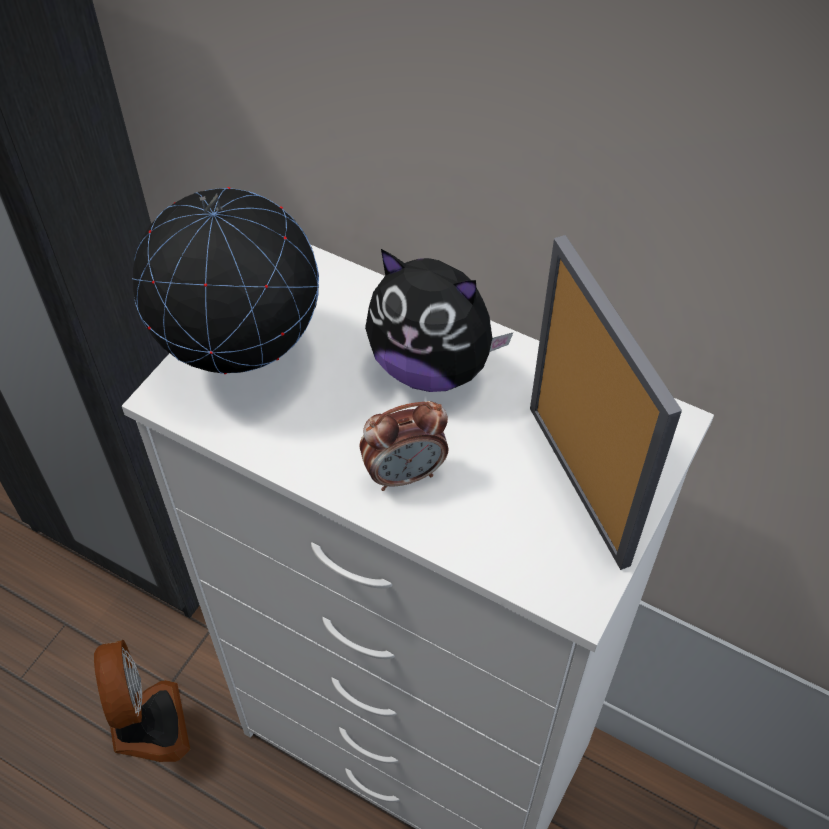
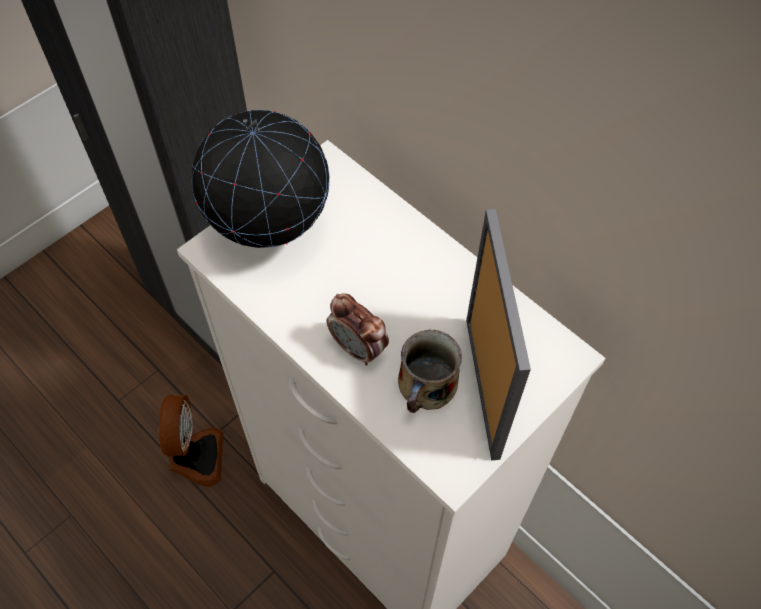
camera: 15 degrees right, 5 degrees up
(405, 474) = (358, 348): alarm clock -> alarm clock turned 45 degrees clockwise
(432, 366) = (404, 270): plush toy -> none
(508, 500) = (427, 387): none -> mug

